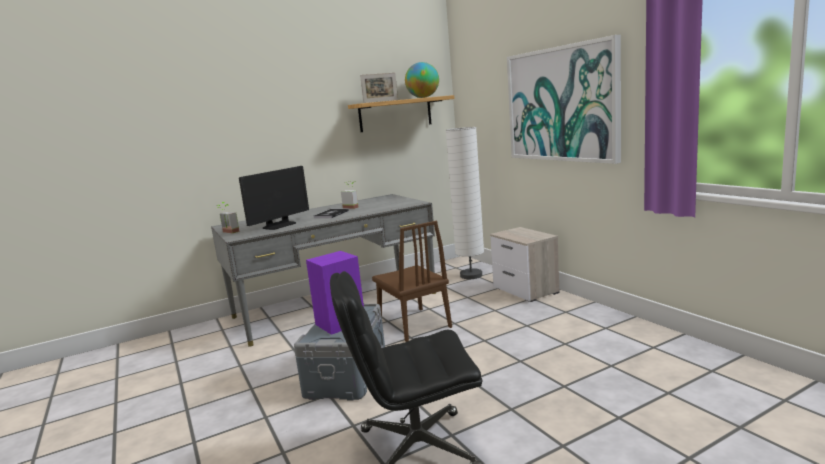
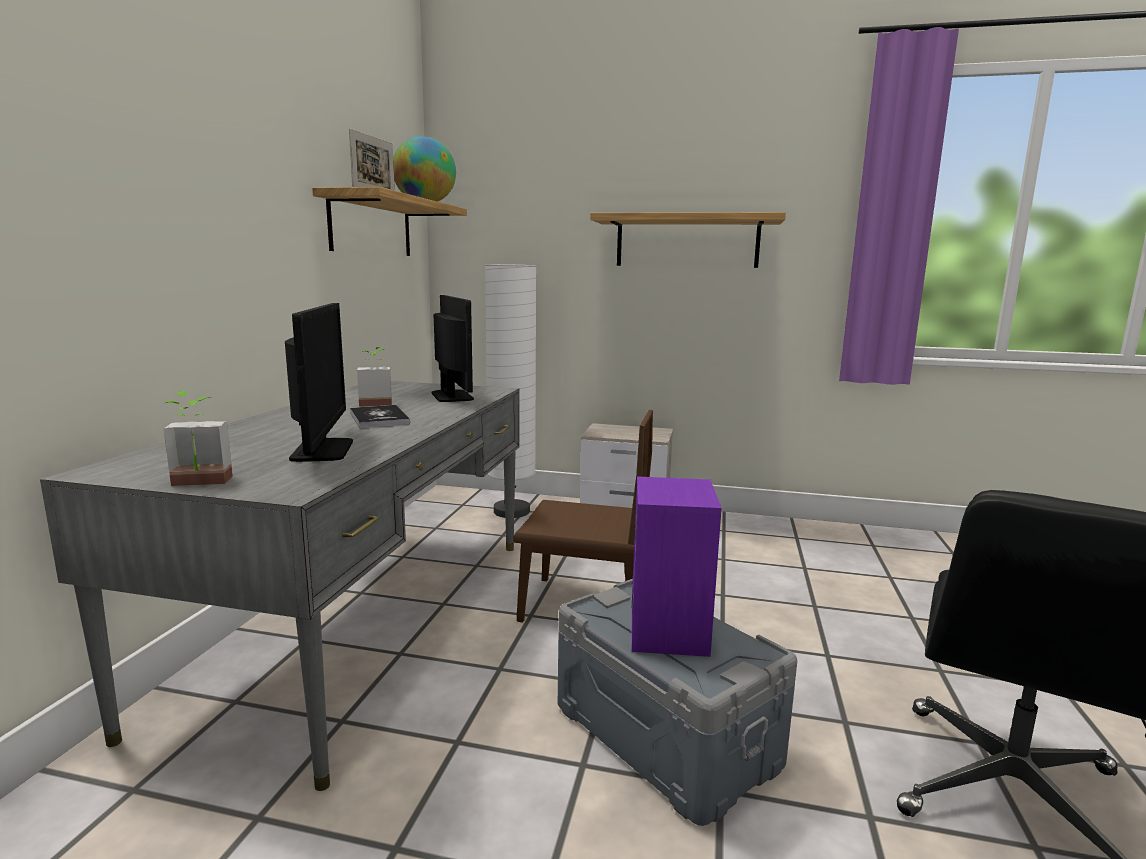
camera: 50 degrees left, 0 degrees up
(388, 205) = (451, 396): none -> monitor
(561, 104) = (687, 242): picture -> shelf

